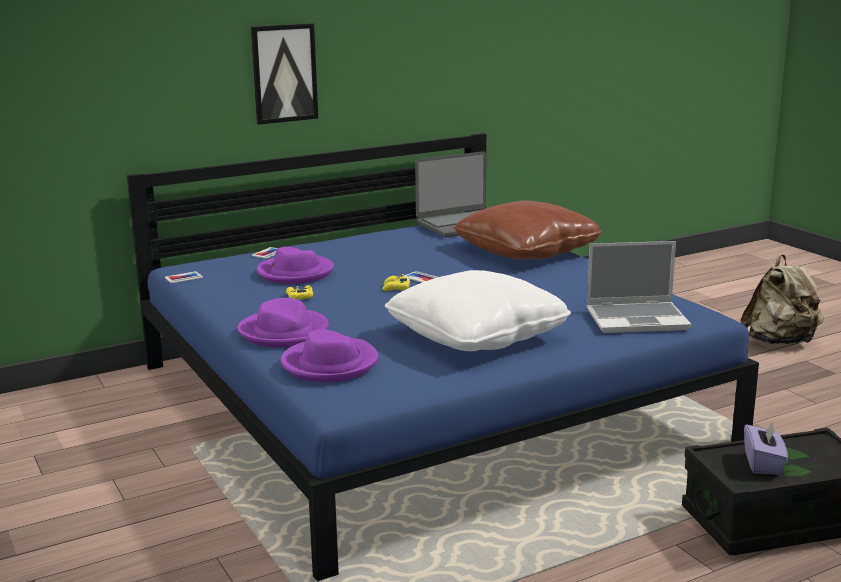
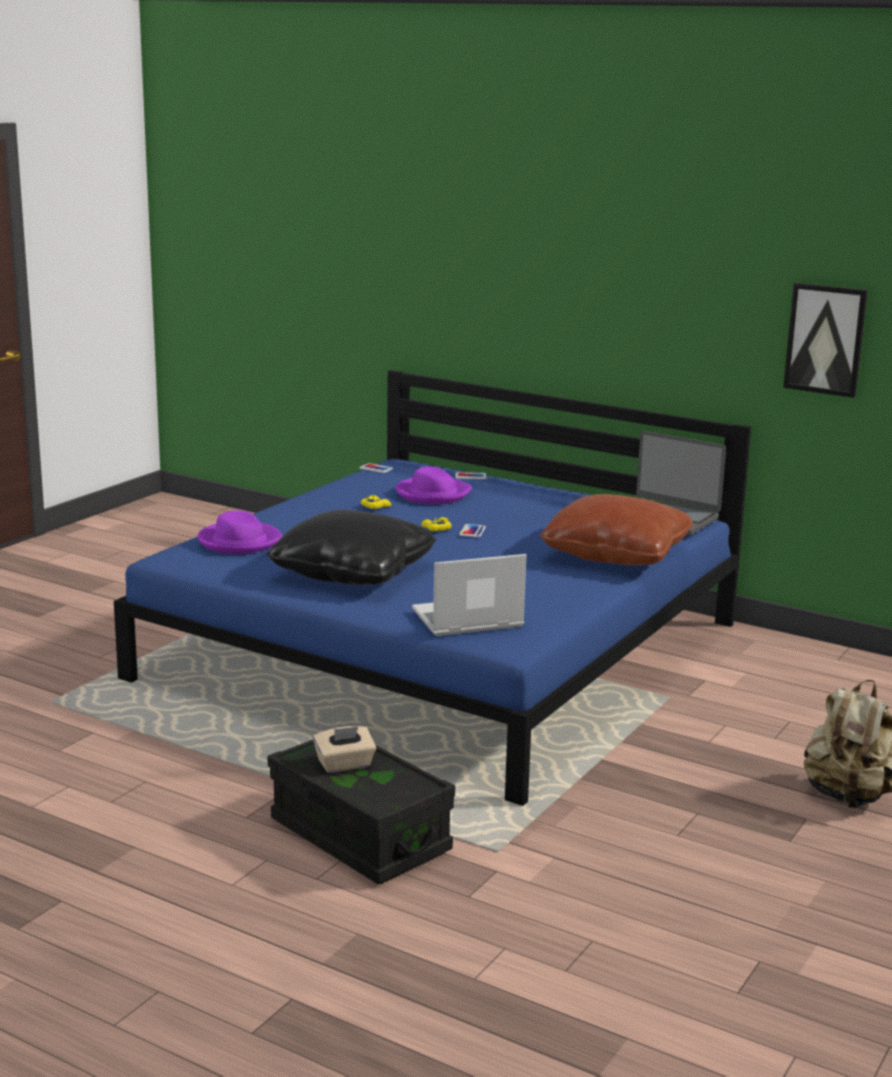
camera: 60 degrees right, 0 degrees up
(284, 73) = (538, 308): picture -> picture (825, 339)
(284, 332) = (292, 518): purple hat -> none
(477, 336) = (352, 573): white pillow -> black pillow
(638, 319) = (466, 620): laptop -> laptop turned 105 degrees clockwise
(763, 464) = (345, 765): purple tissue box -> beige tissue box

